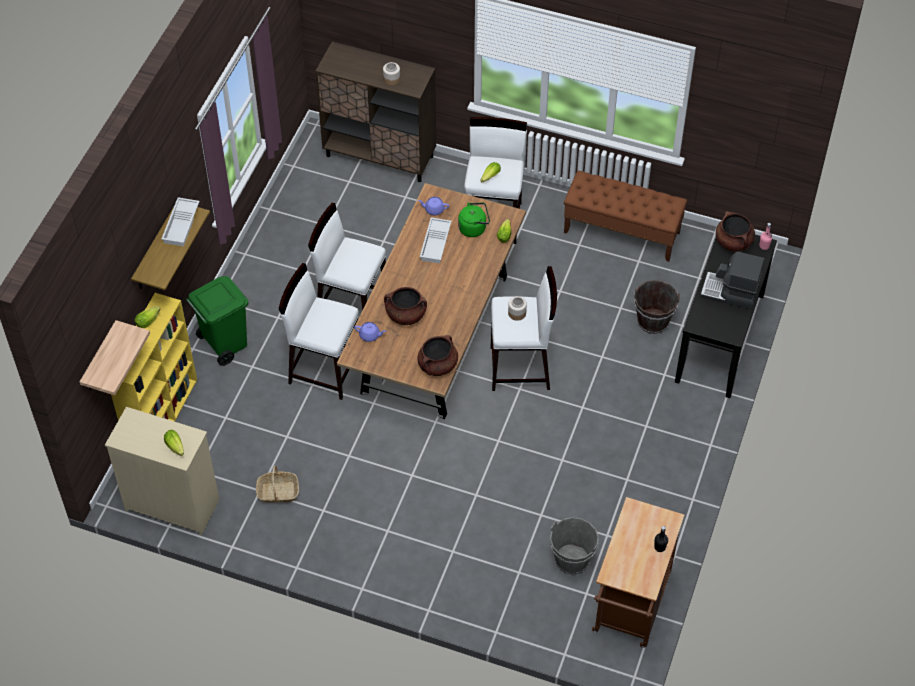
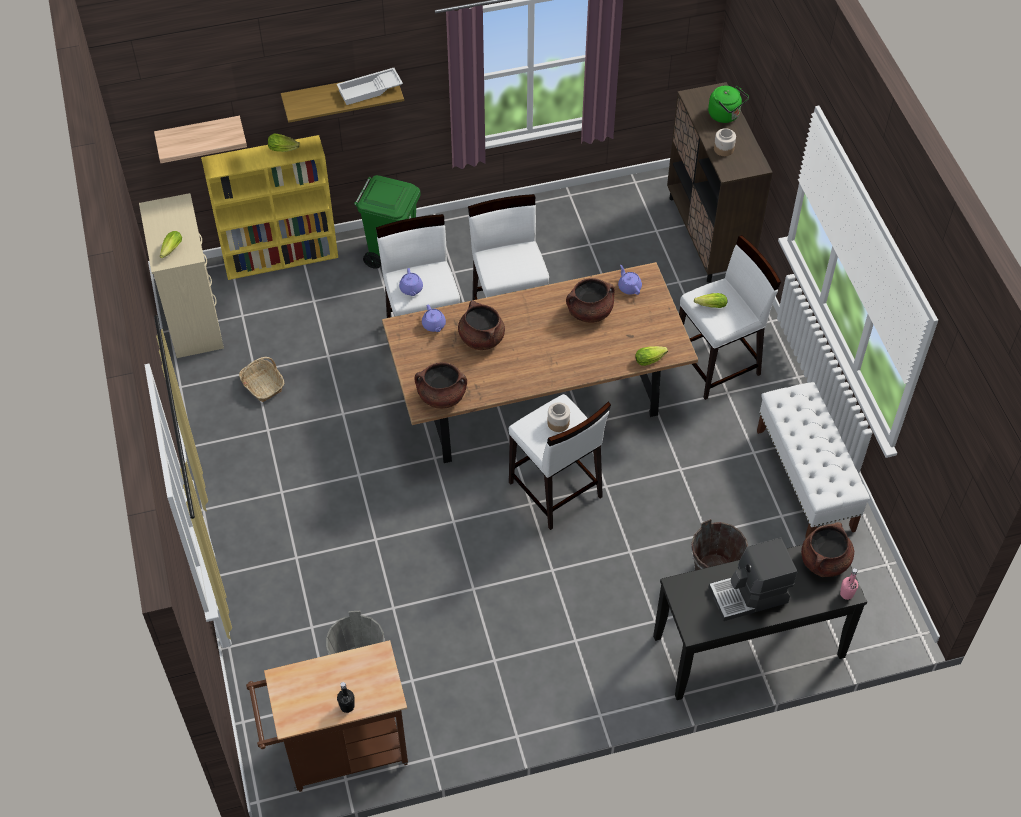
camera: 55 degrees right, 0 degrees up
(327, 330) = (411, 289): none -> purple teapot
(436, 243) = (589, 312): white tray -> brown cooking pot
(474, 228) = (636, 330): green kettle -> green kettle (725, 115)
(622, 232) = (805, 480): brown bench -> white bench
(729, 293) = (749, 595): coffee machine -> coffee machine turned 90 degrees counterclockwise

